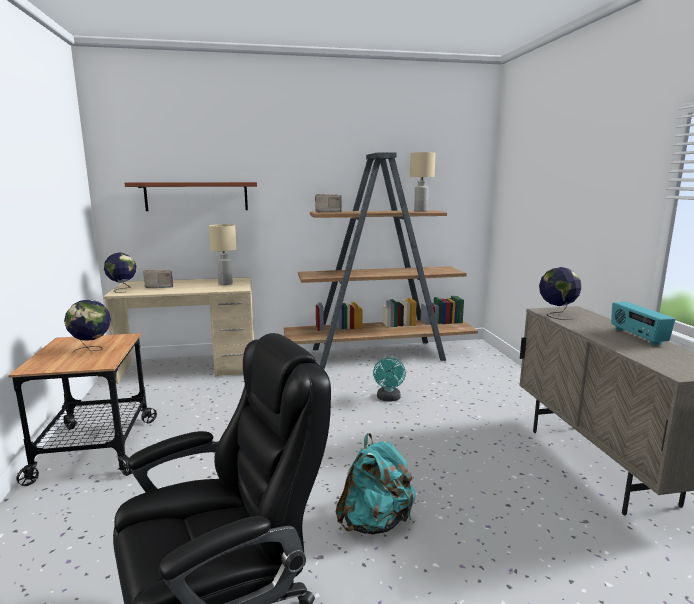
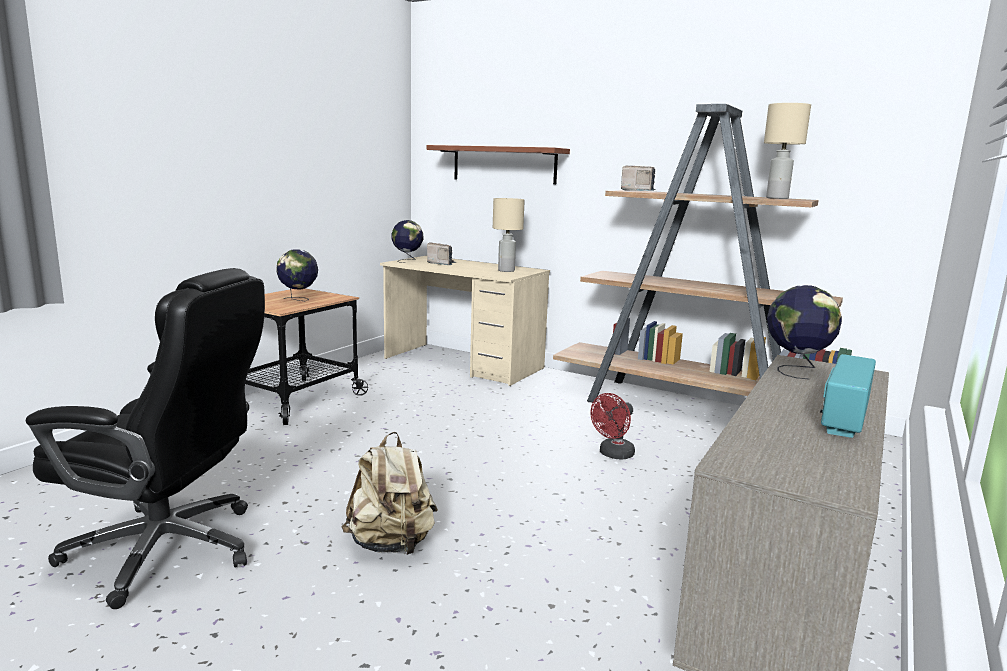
camera: 40 degrees right, 0 degrees up
(375, 522) = (391, 544): turquoise backpack -> beige backpack
(388, 399) = (613, 455): turquoise fan -> red fan

